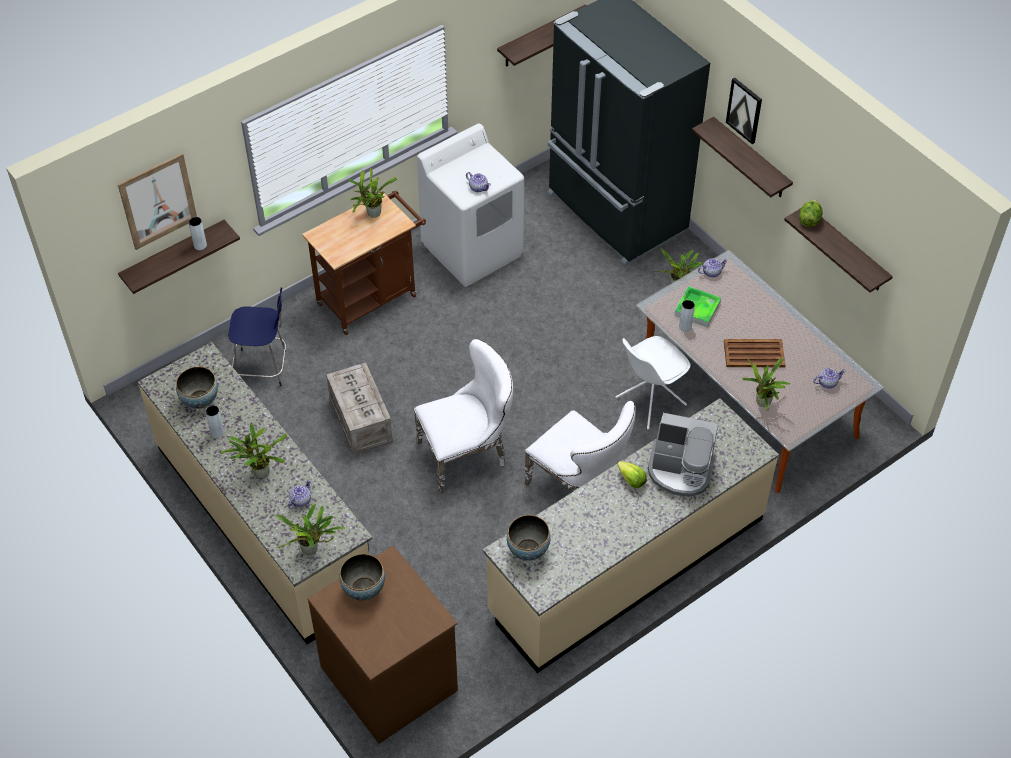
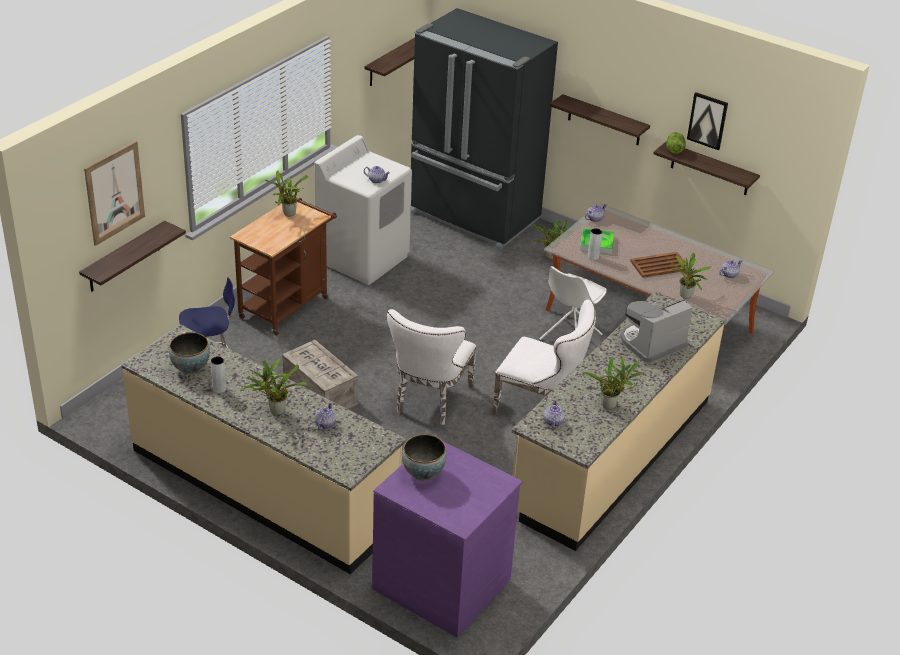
camera: 20 degrees left, 15 degrees down
(200, 245) = (151, 241): grey vase -> none
(312, 550) = (354, 458): potted plant -> potted plant (611, 406)
(390, 677) = (443, 583): brown dresser -> purple dresser
(467, 454) = (430, 402): white chair -> white chair turned 150 degrees clockwise
(528, 550) = (552, 422): bowl -> teapot
(631, 480) = (614, 357): lettuce -> none
(680, 470) = (651, 344): coffee machine -> coffee machine turned 150 degrees clockwise
(744, 110) = (595, 75): picture -> picture (707, 120)

